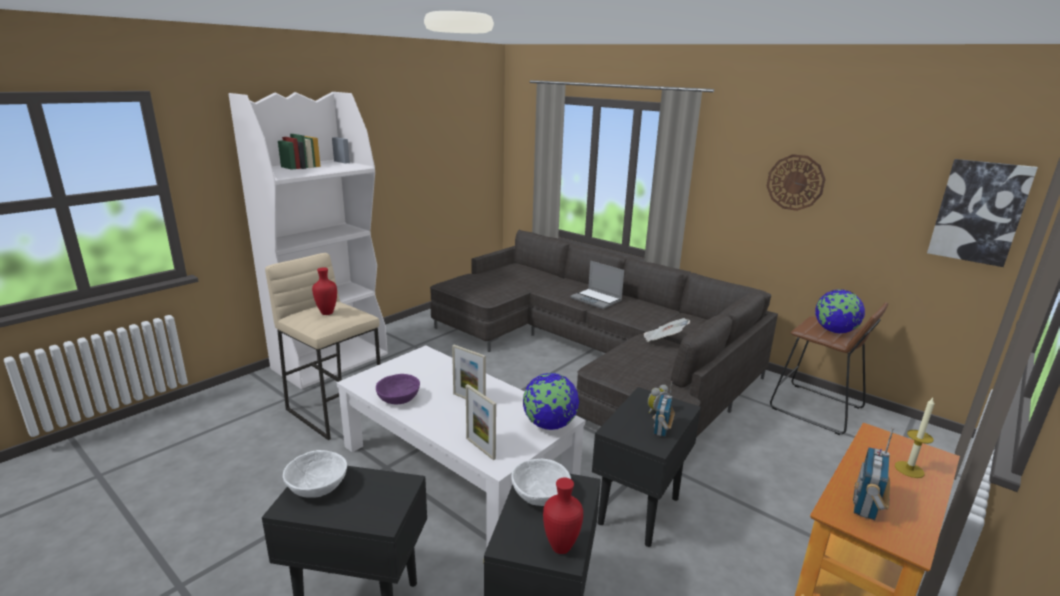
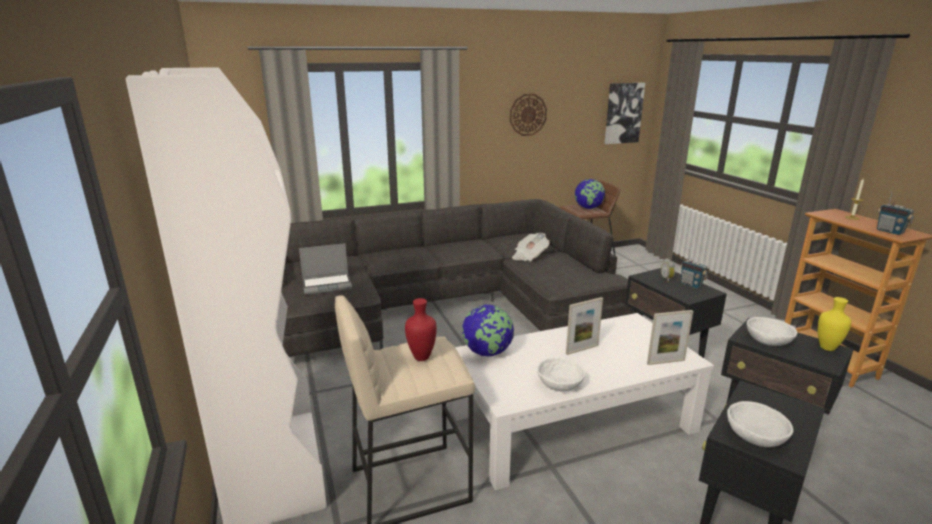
camera: 60 degrees left, 0 degrees up
(399, 398) = (560, 384): purple bowl -> white bowl
(549, 425) = (640, 327): globe -> globe (487, 352)
(559, 547) = (826, 348): red vase -> yellow vase
(597, 299) = (430, 255): laptop -> laptop (327, 285)

